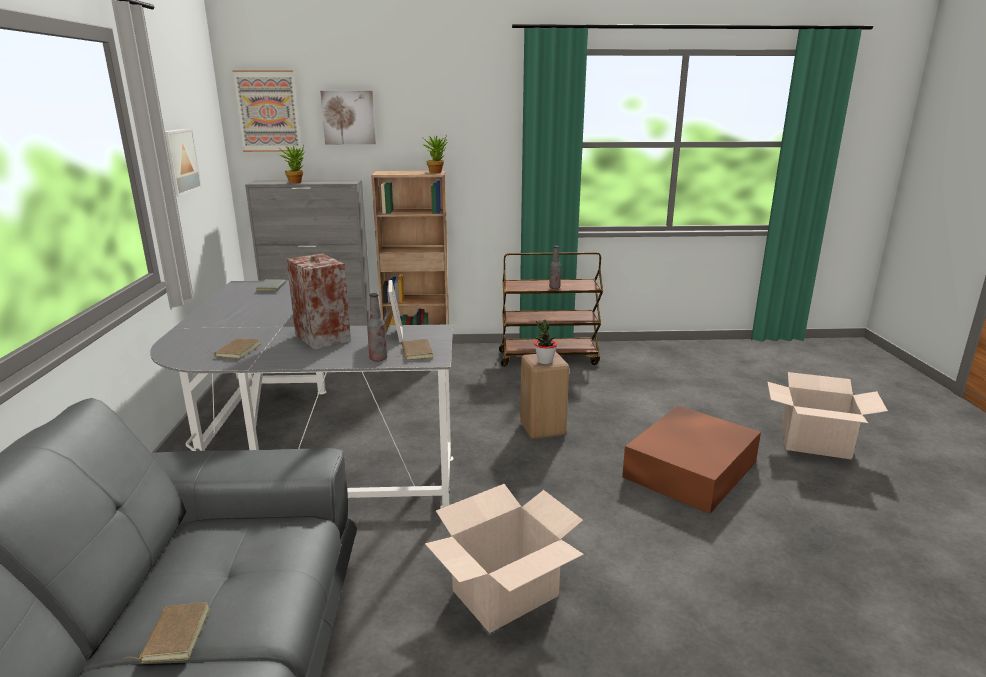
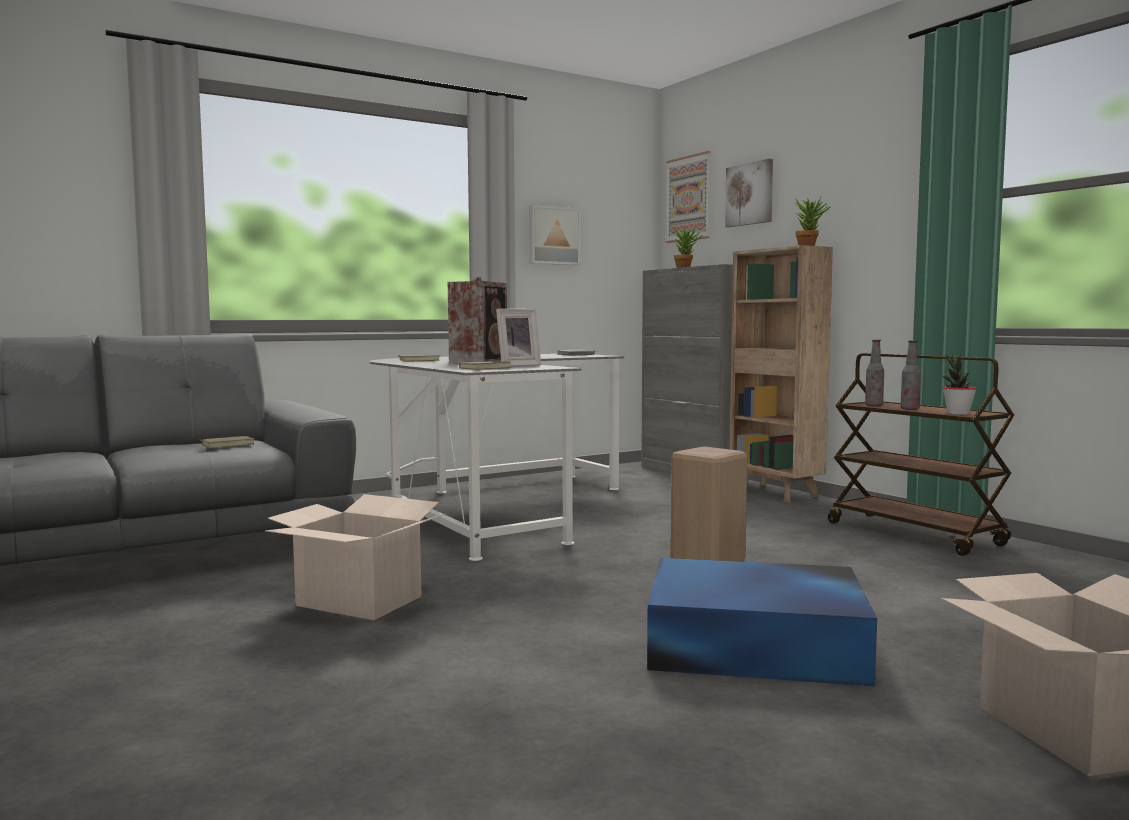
camera: 60 degrees right, 15 degrees down
(174, 635) = (125, 450): brown book -> brown book (228, 445)
(378, 359) = (452, 367): bottle -> bottle (874, 405)
(545, 361) = (699, 451): potted plant -> potted plant (958, 414)
(692, 469) = (758, 646): brown storage box -> blue storage box

